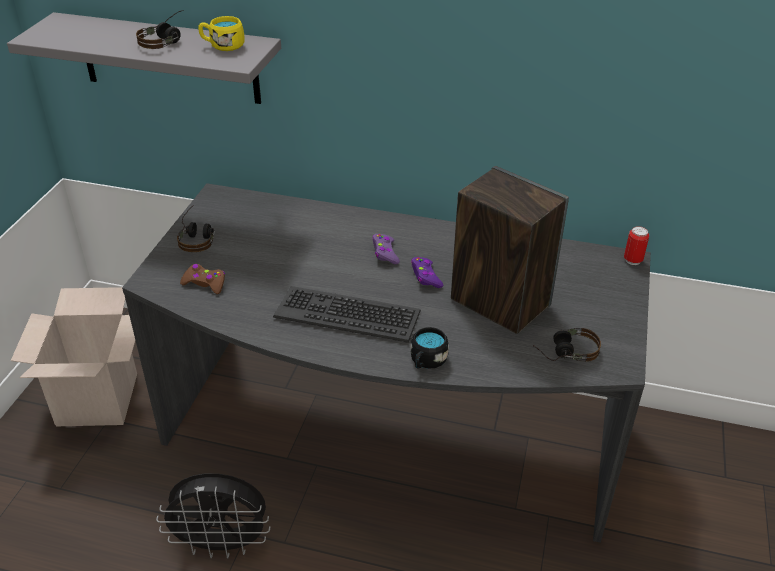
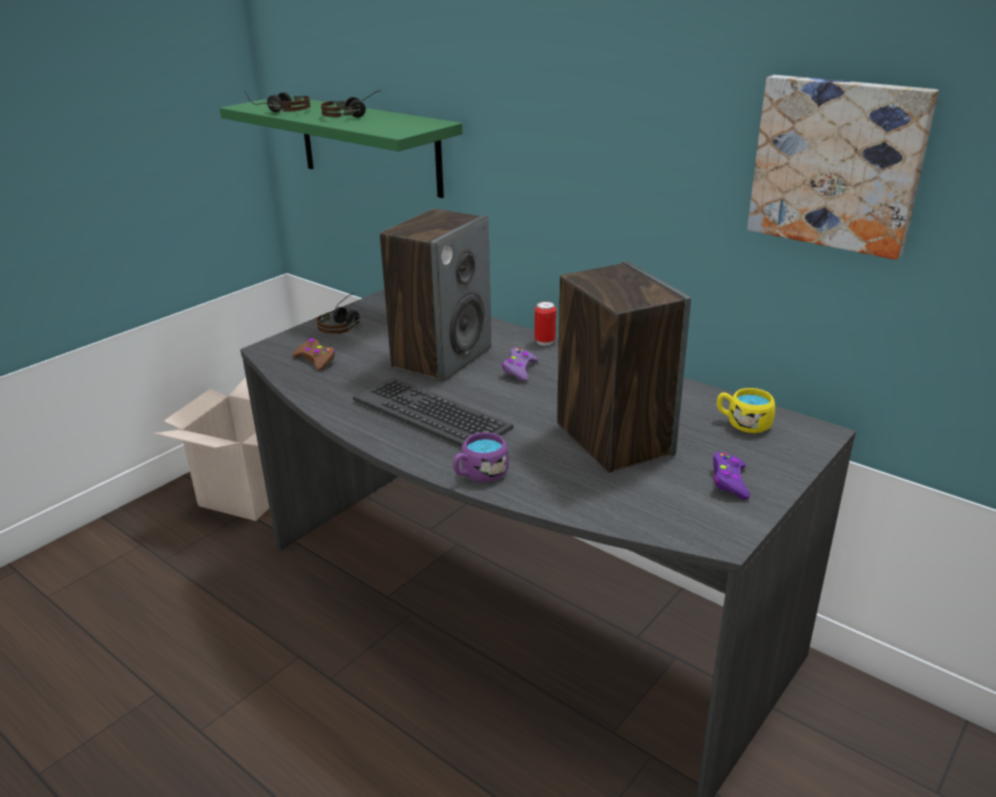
camera: 25 degrees right, 10 degrees down
(169, 59) = (369, 145): grey shelf -> green shelf
(222, 544) = (269, 659): black fan -> none
(223, 46) = (399, 122): yellow mug -> yellow mug (743, 423)
(313, 254) = (442, 357): none -> speaker
(425, 277) = (546, 399): purple game controller -> purple game controller (729, 481)
(426, 361) = (479, 474): black mug -> purple mug
(564, 352) = (655, 505): headphones -> headphones (279, 111)
(633, 260) = (823, 434): can -> can (545, 342)
(636, 68) = (838, 164): none -> picture

